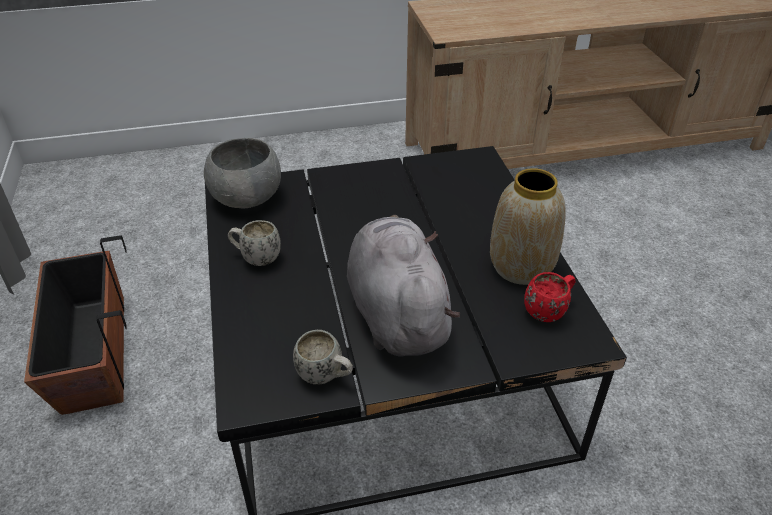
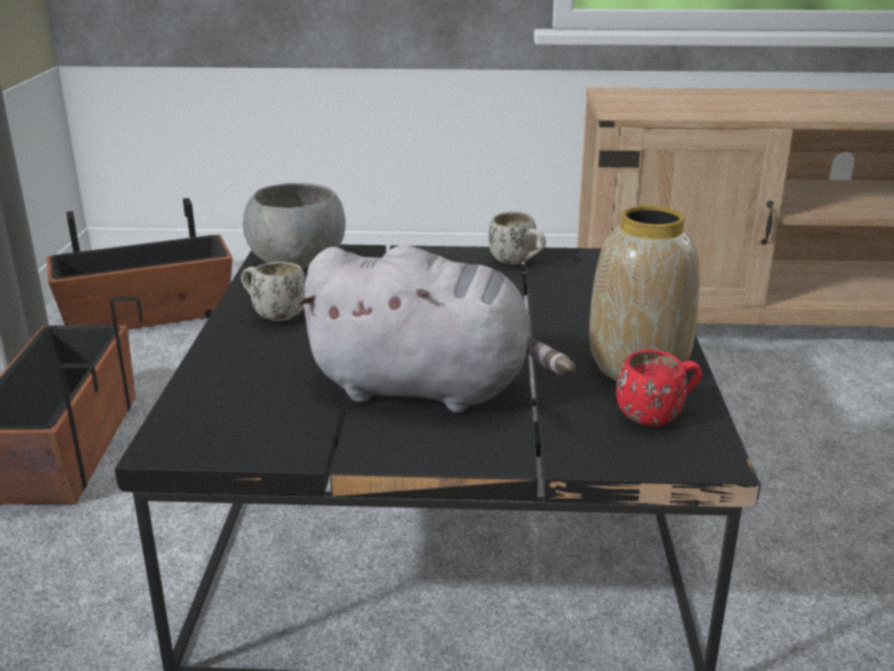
camera: 15 degrees right, 15 degrees down
(97, 217) = (148, 316): none -> planter
(326, 376) = (293, 436): white mug -> white mug (518, 263)
(396, 313) = (429, 389): grey plush toy -> grey plush toy turned 105 degrees clockwise

